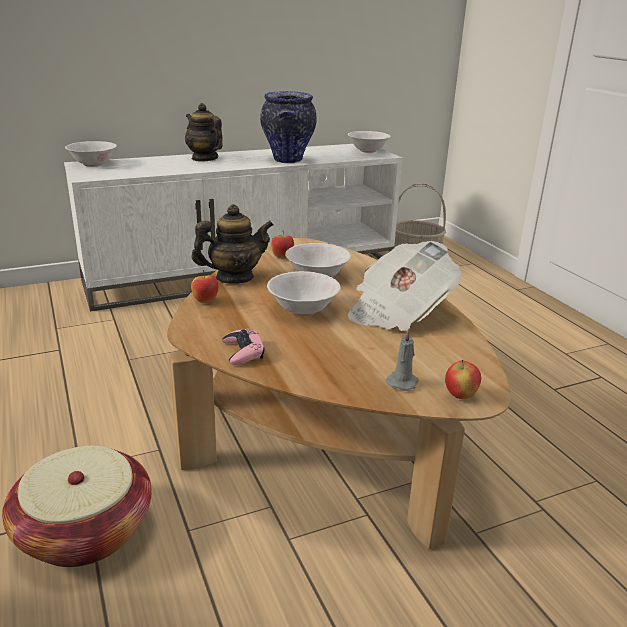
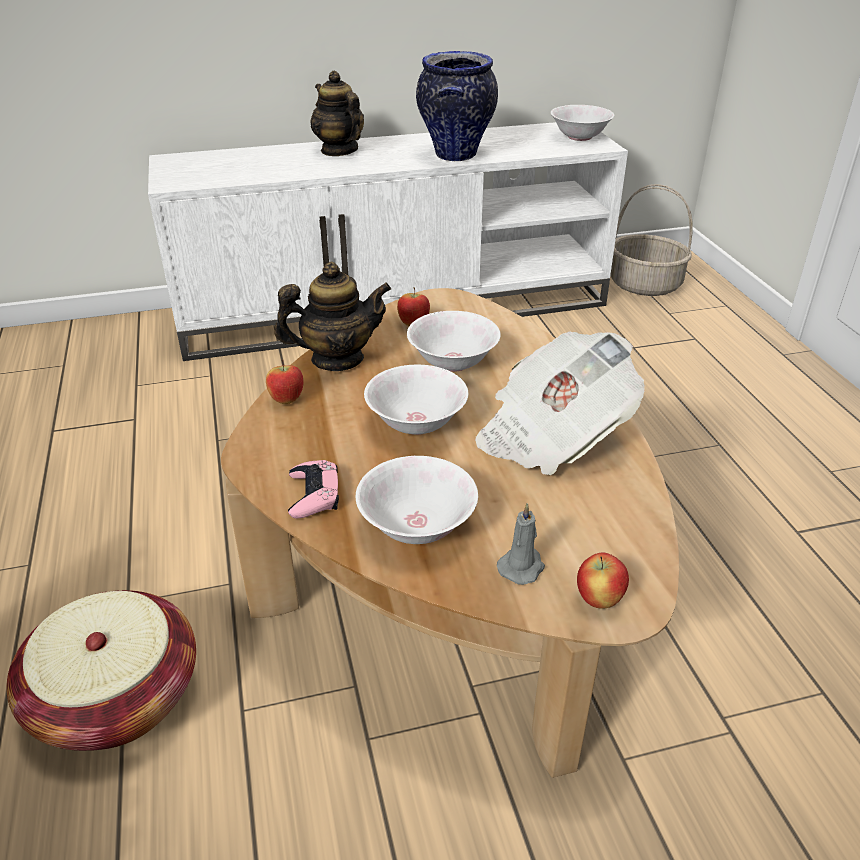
camera: 10 degrees right, 10 degrees up
(93, 164) = (186, 160): white bowl -> white bowl (417, 526)

